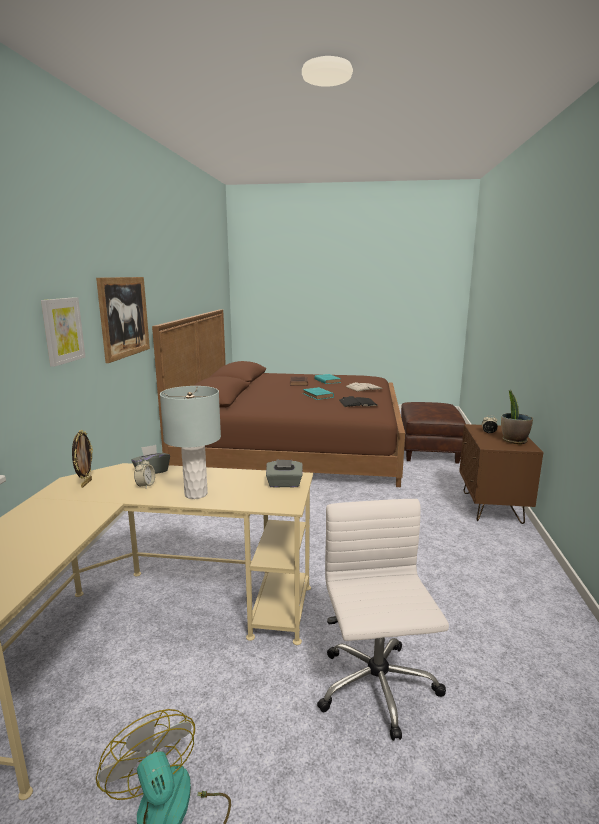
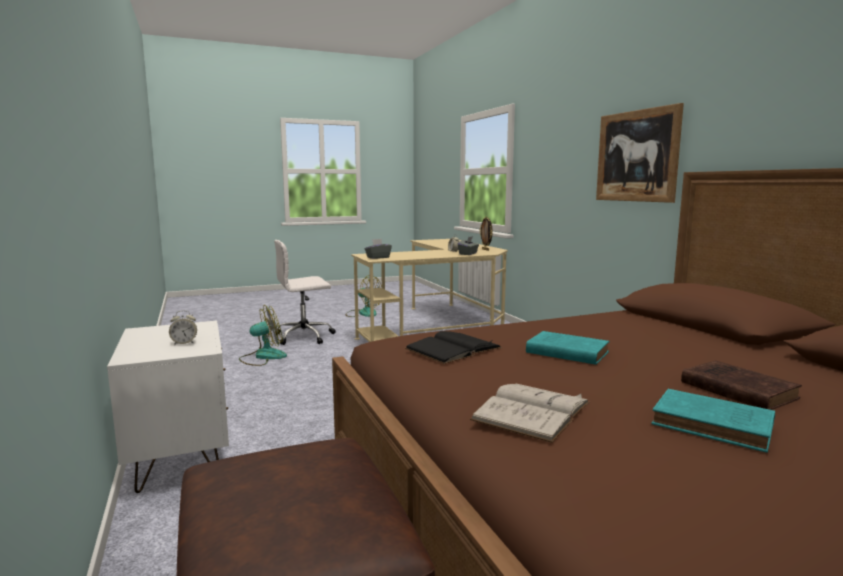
camera: 150 degrees right, 5 degrees down
(62, 330) = (562, 163): picture -> none
(196, 494) = (419, 252): grey table lamp -> none
(377, 689) = (305, 336): white office chair -> white office chair turned 105 degrees clockwise
(453, 629) = (263, 357): none -> fan
(492, 507) = (180, 459): brown nightstand -> white nightstand
(513, 441) = (153, 336): potted plant -> none

